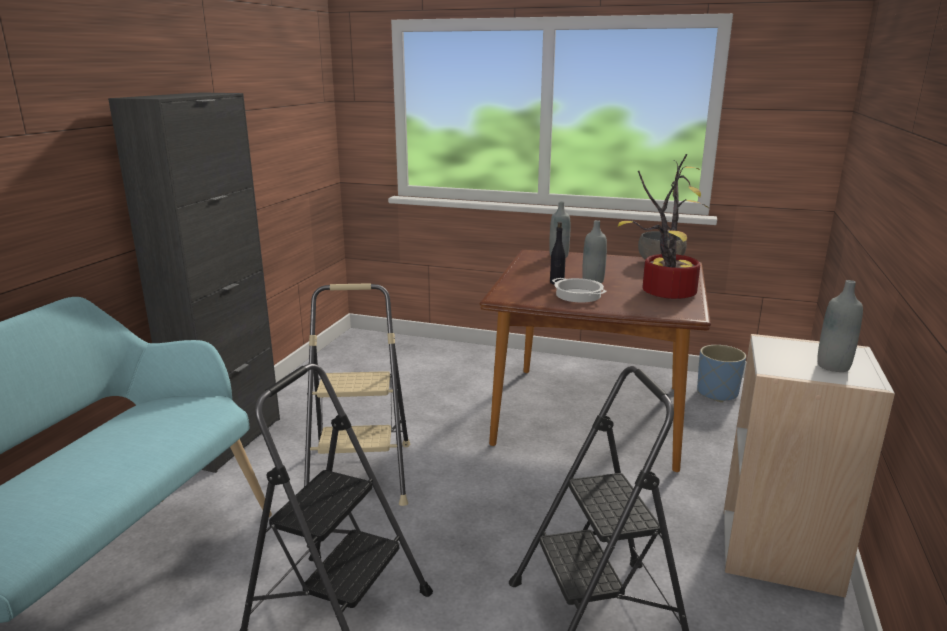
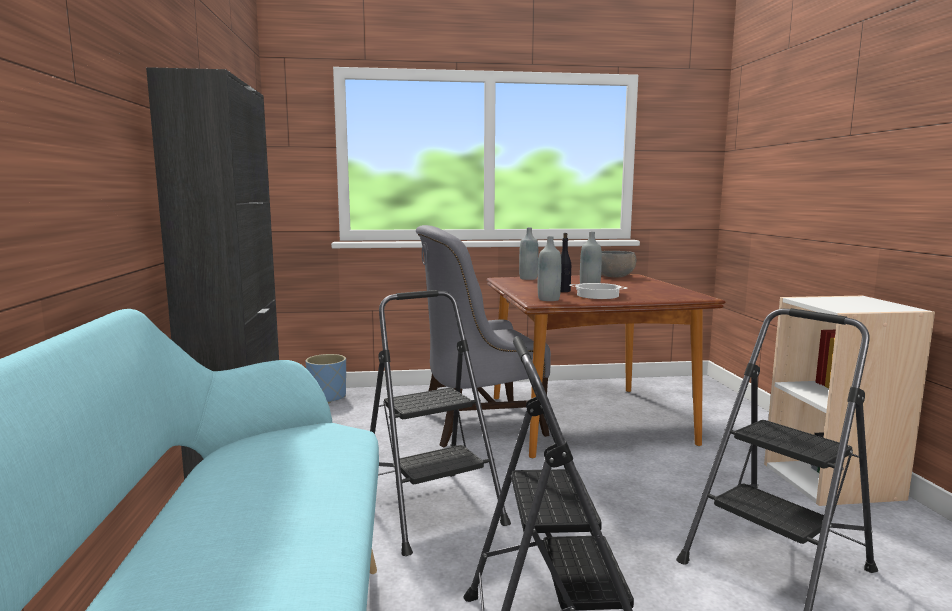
camera: 25 degrees left, 10 degrees down
(360, 471) = (430, 506): beige step ladder -> black step ladder
(482, 396) = (478, 422): none -> grey chair
(666, 291) = (656, 288): potted plant -> none
(717, 393) = (660, 389): blue planter -> blue planter (327, 397)
(833, 366) = (869, 304): grey bottle -> grey bottle (548, 299)

